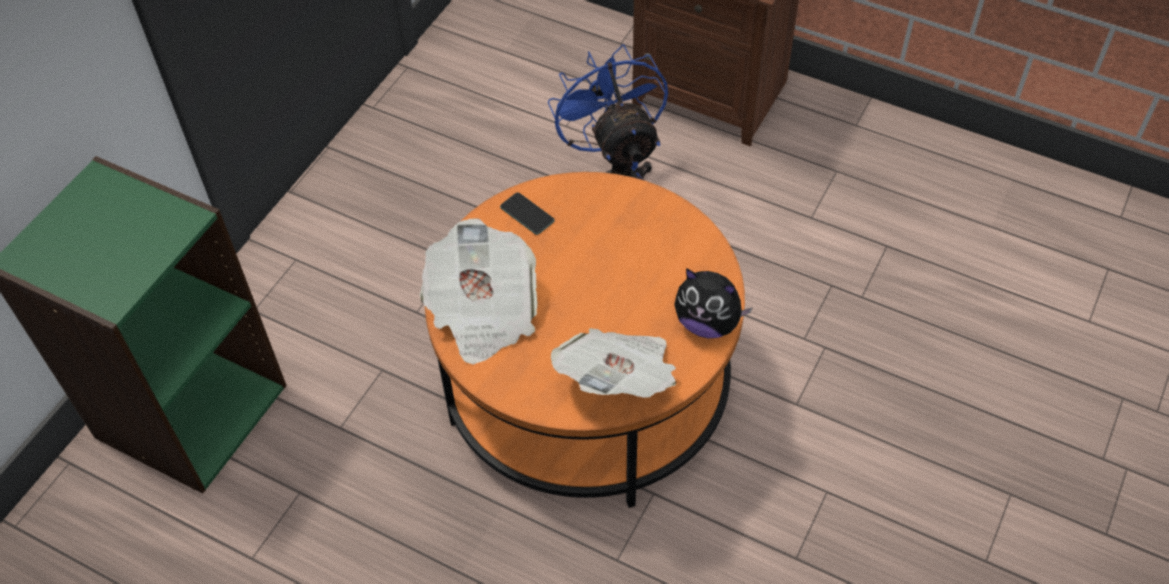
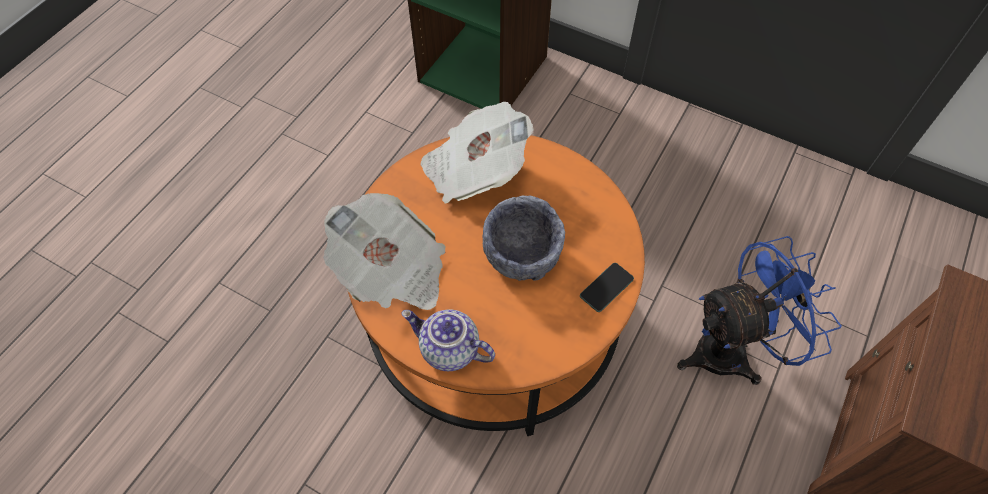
camera: 90 degrees right, 5 degrees up
(527, 214) = (586, 202): phone -> phone (606, 287)
(593, 266) = (522, 254): none -> grey bowl
(708, 323) = (448, 350): plush toy -> teapot

